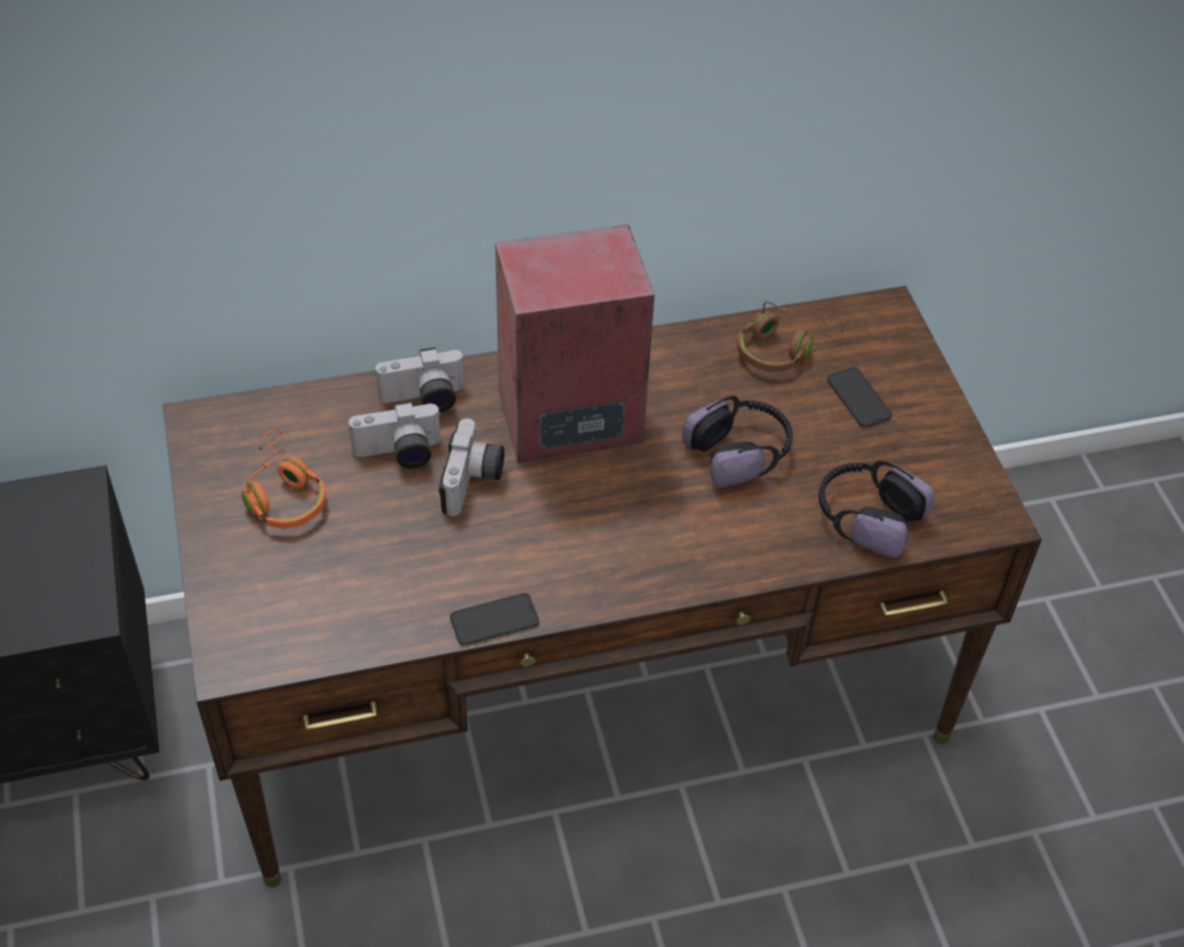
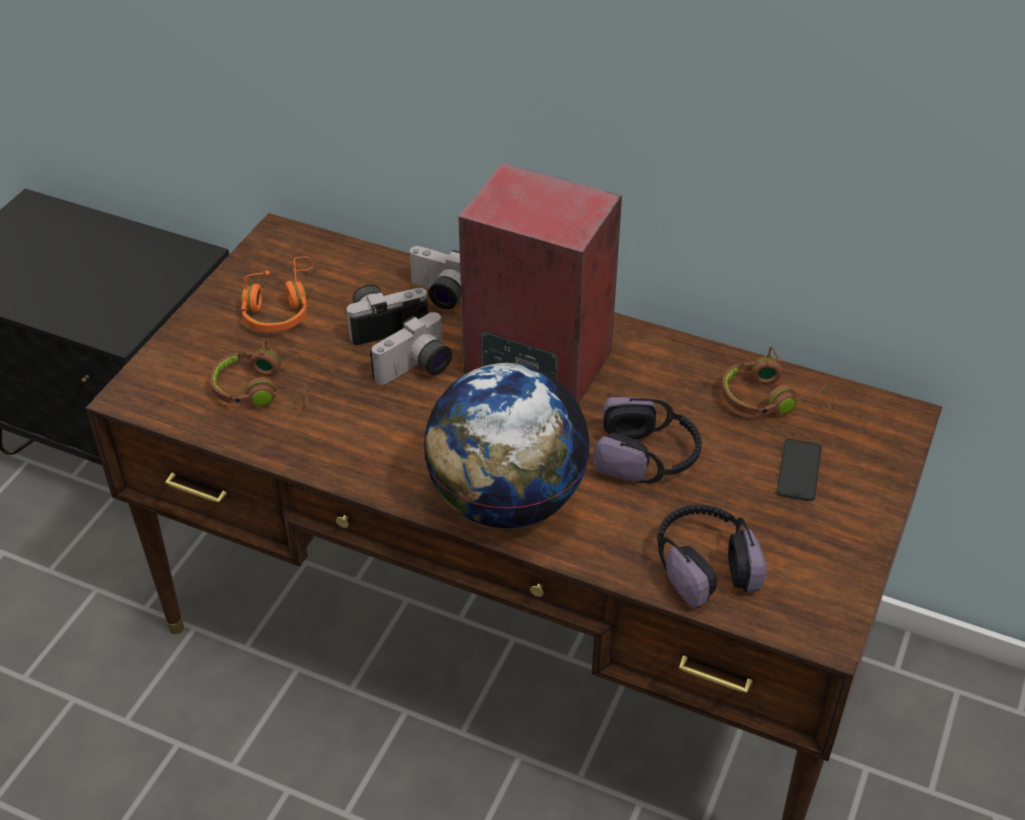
camera: 40 degrees right, 5 degrees down
(354, 584) = (262, 391): none -> brown headphones
(399, 454) = (385, 323): camera -> camera turned 135 degrees clockwise
(494, 620) = (328, 470): phone -> none
(669, 556) = (506, 500): none -> globe

